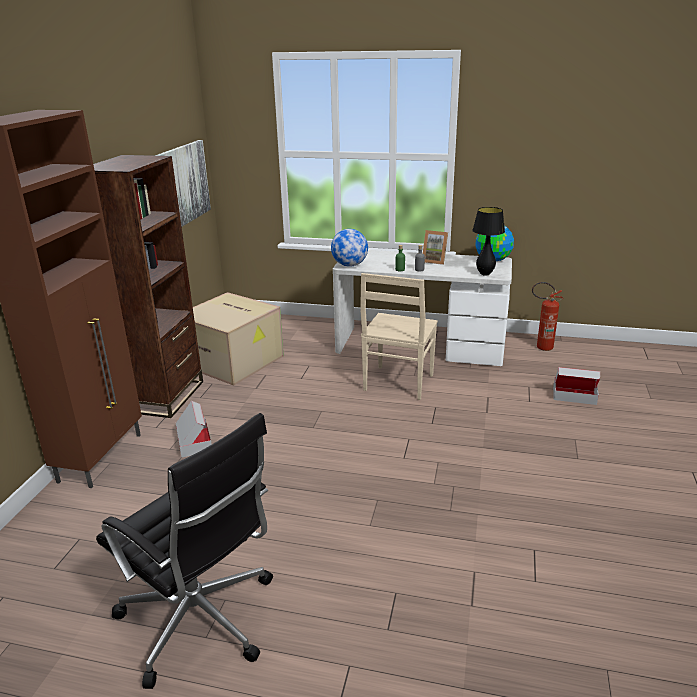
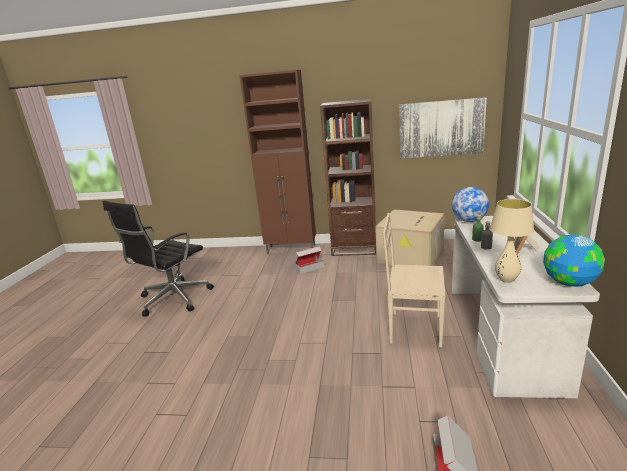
camera: 85 degrees right, 5 degrees down
(485, 274) = (506, 280): black table lamp -> beige table lamp
(540, 347) = (589, 440): fire extinguisher -> none

